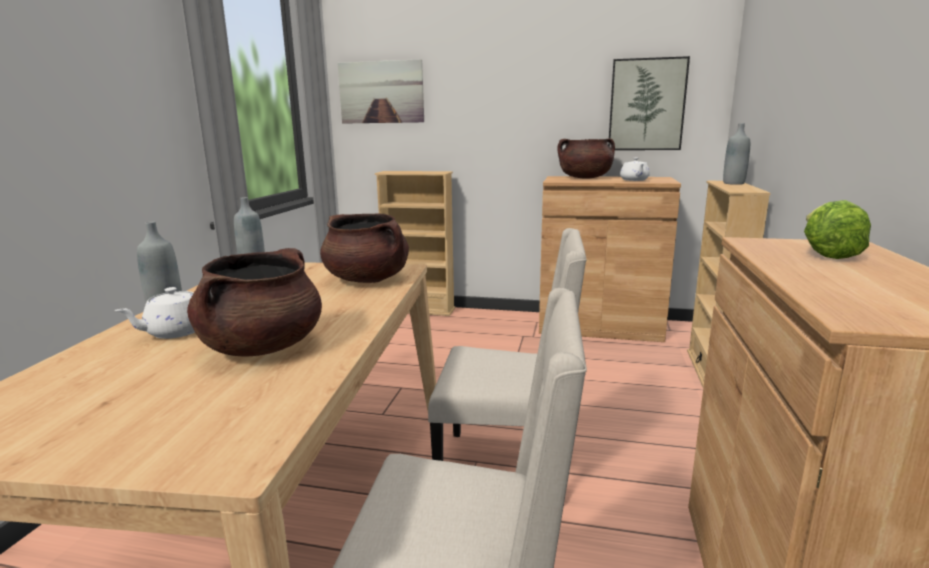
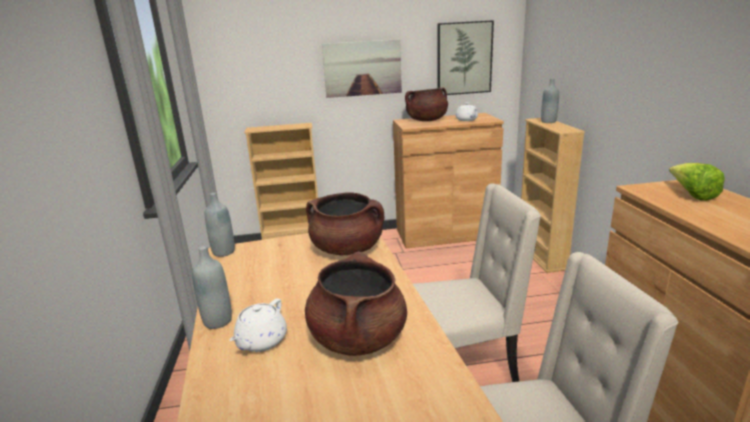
camera: 20 degrees left, 5 degrees up
(381, 92) = (237, 56): picture -> picture (362, 68)

